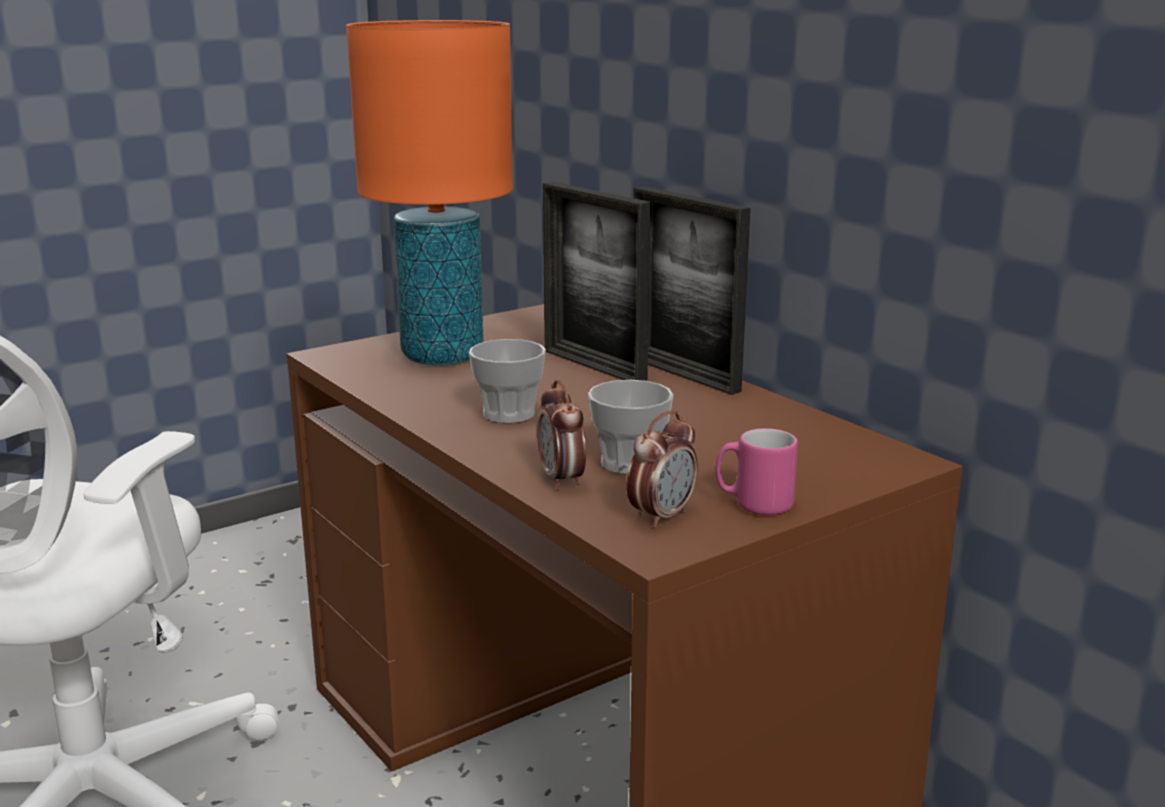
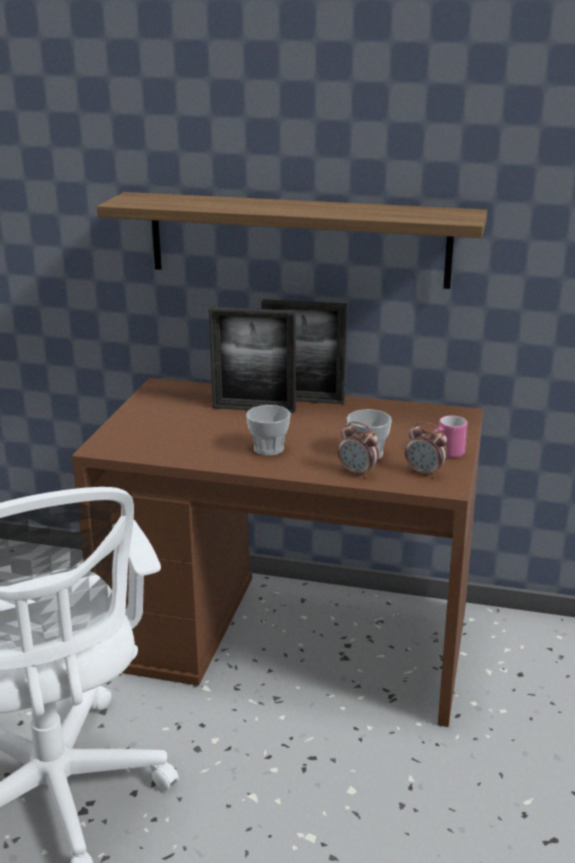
camera: 40 degrees left, 5 degrees up
(442, 356) = (166, 428): orange table lamp -> none
(661, 516) = (424, 473): alarm clock -> alarm clock turned 120 degrees clockwise
(721, 92) = (297, 239): none -> shelf

